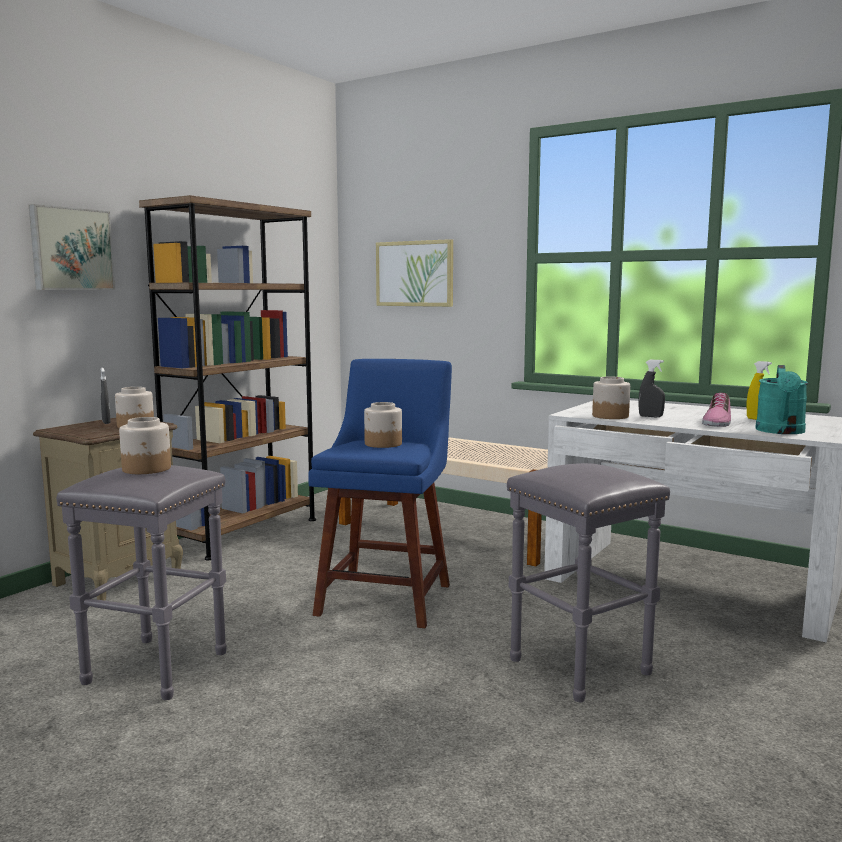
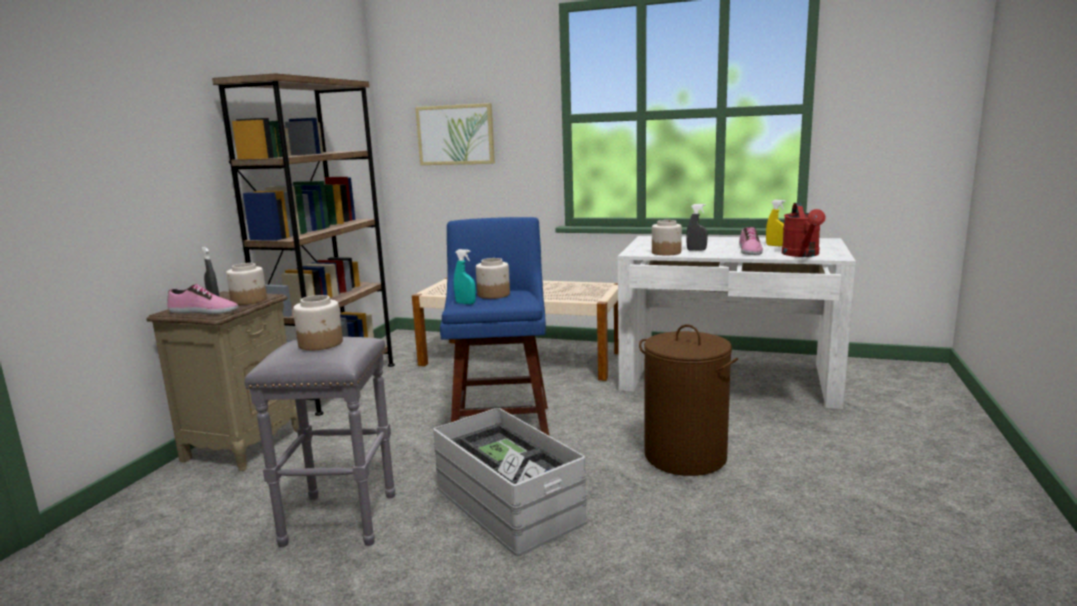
camera: 15 degrees left, 5 degrees up
(71, 249) = (156, 131): picture -> none
(84, 431) = (203, 311): none -> shoe
(338, 683) = (510, 504): none -> grey storage box
(344, 449) = (465, 303): none -> turquoise spray bottle
(576, 665) = (684, 456): grey stool -> brown laundry basket
(781, 431) = (802, 255): turquoise watering can -> red watering can

